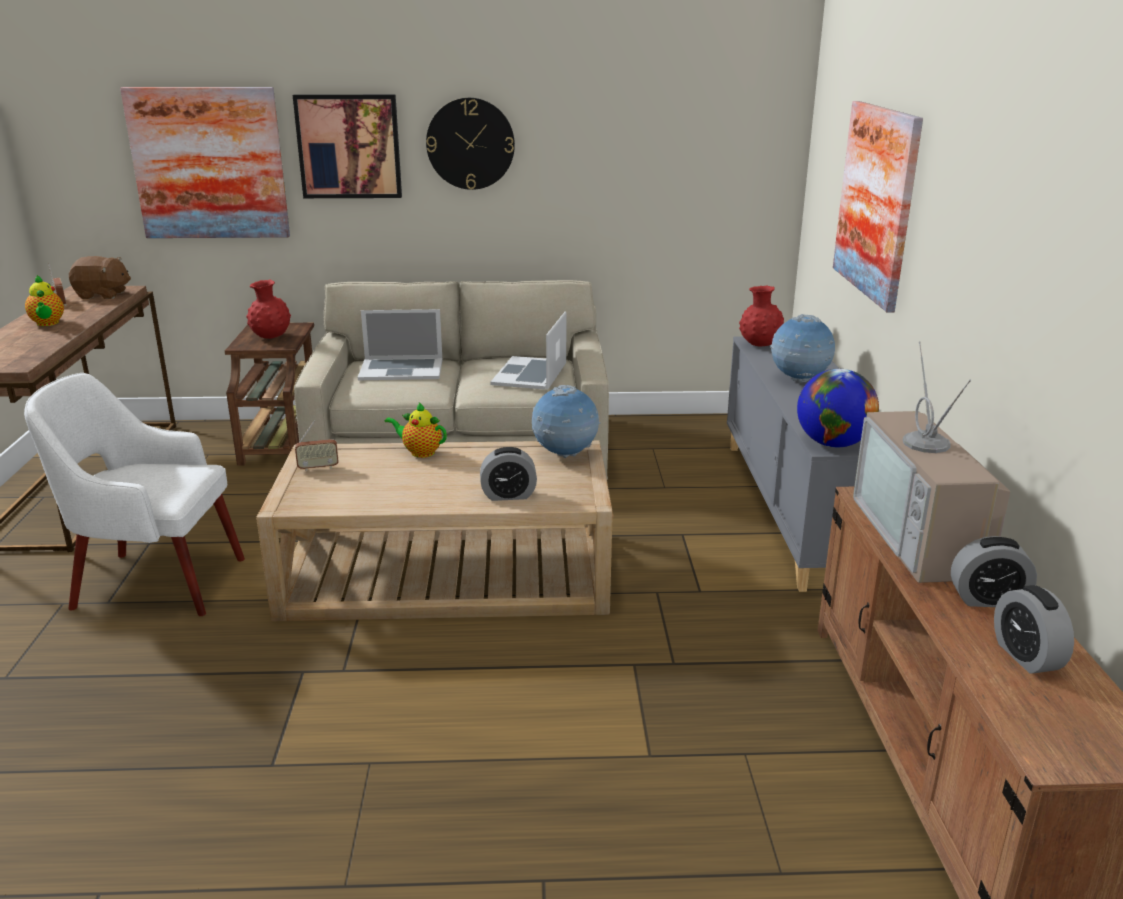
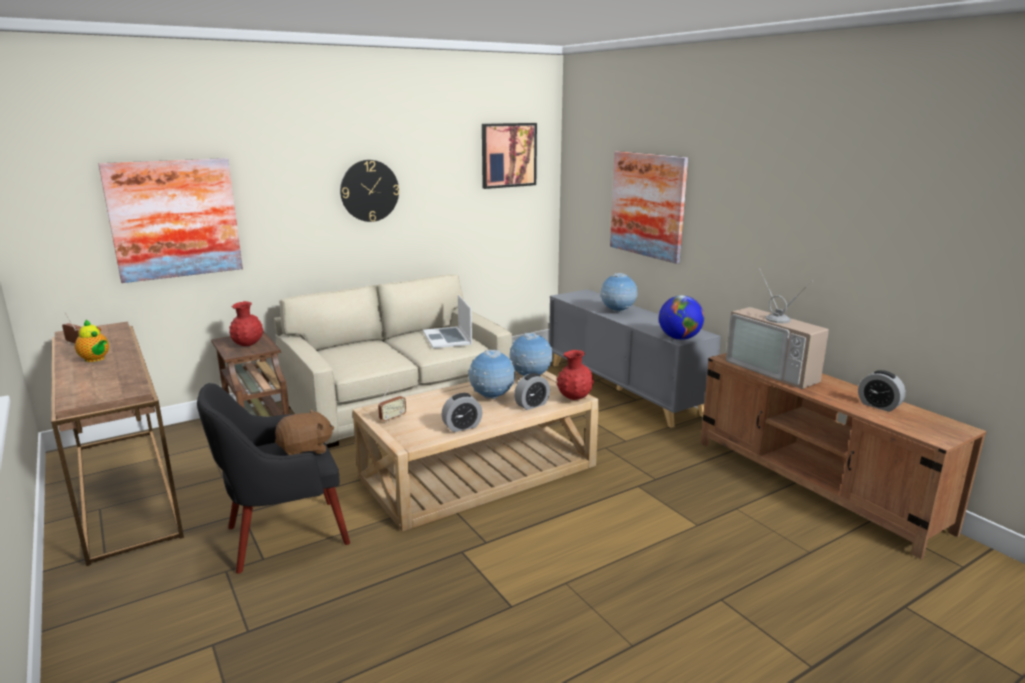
camera: 30 degrees left, 5 degrees down
(103, 295) = (103, 333): brown plush toy -> brown plush toy (305, 450)
(154, 582) = (283, 536): white armchair -> black armchair
(349, 146) = (285, 198): picture -> picture (508, 155)
(401, 369) = (359, 350): laptop -> none
(420, 452) = (444, 395): teapot -> none
(473, 471) = (492, 397): none -> globe
(760, 345) = (571, 298): red vase -> red vase (574, 398)
(987, 599) = (835, 388): alarm clock -> alarm clock (462, 427)

